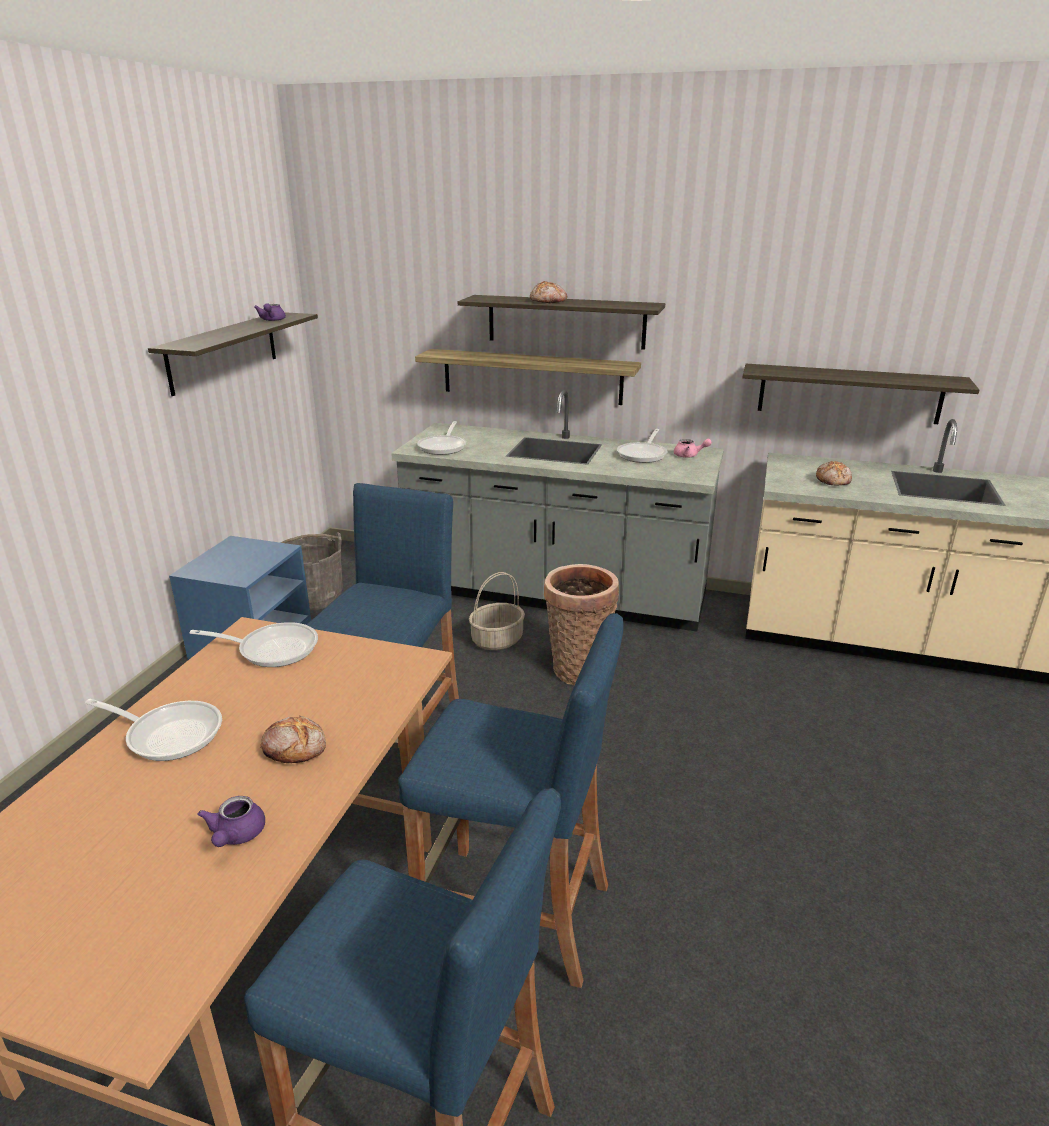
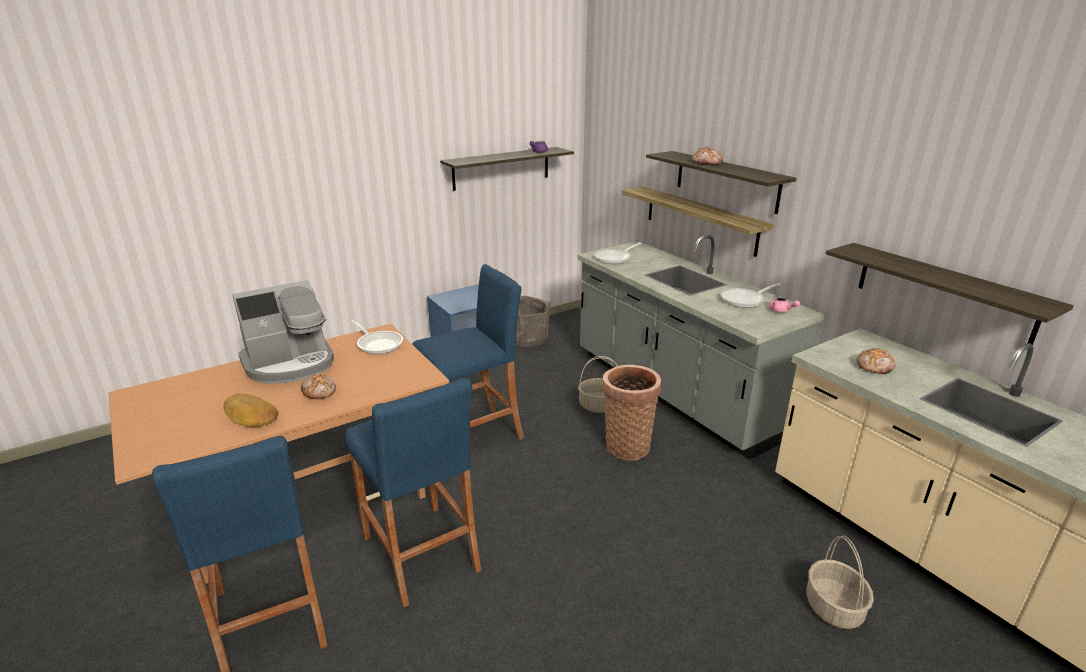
camera: 40 degrees right, 0 degrees up
(169, 734) = (290, 364): frying pan -> coffee machine
(236, 836) = (250, 416): purple teapot -> bread
(905, 725) = (834, 608): none -> basket

